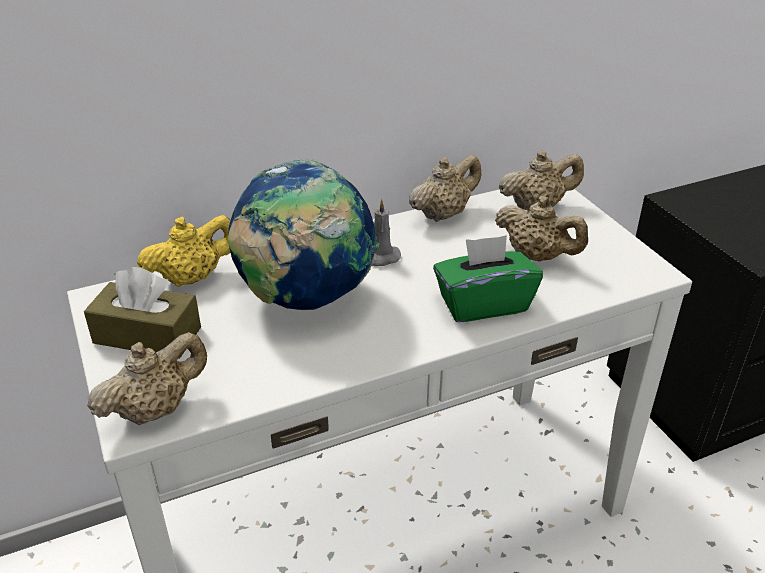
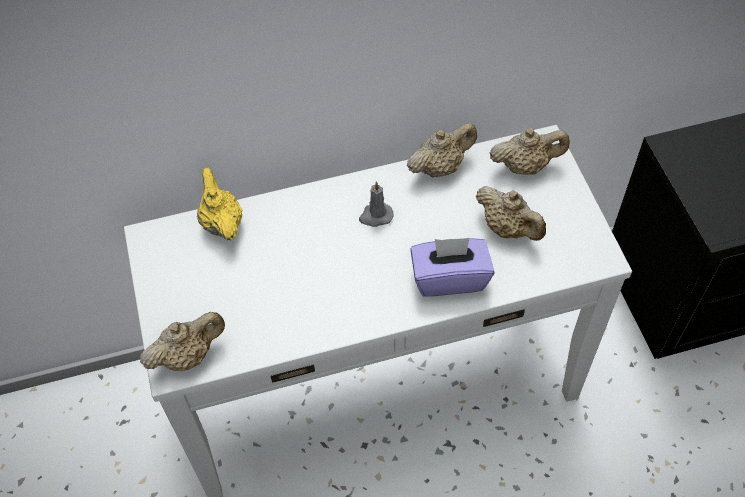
camera: 10 degrees right, 20 degrees up
(147, 335) = (184, 282): brown tissue box -> none
(193, 278) = (221, 223): yellow teapot -> yellow teapot turned 90 degrees counterclockwise
(305, 300) = (308, 257): globe -> none
(483, 304) = (449, 278): green tissue box -> purple tissue box

